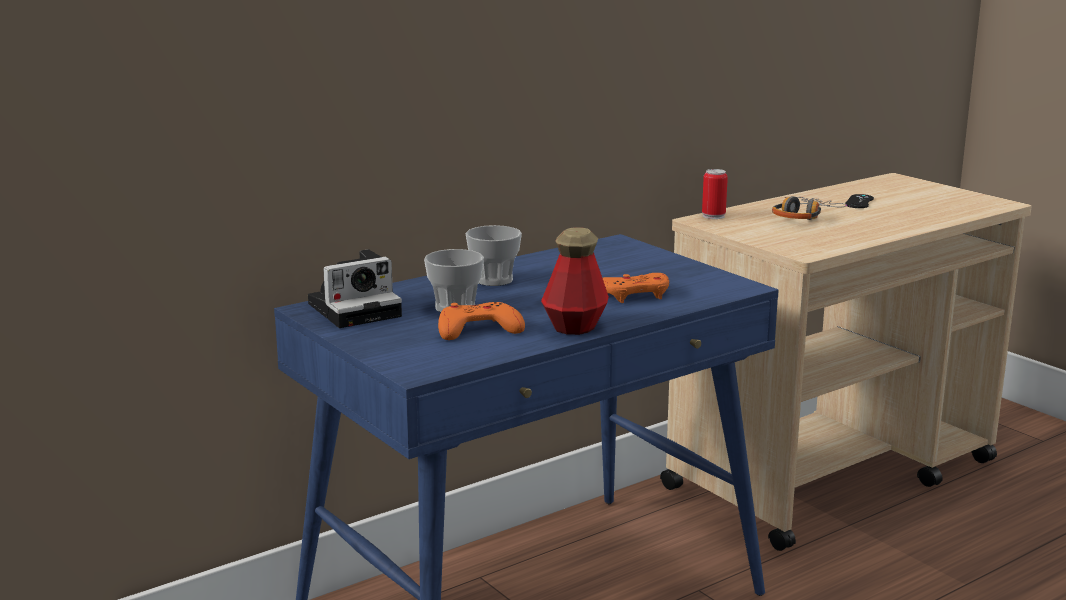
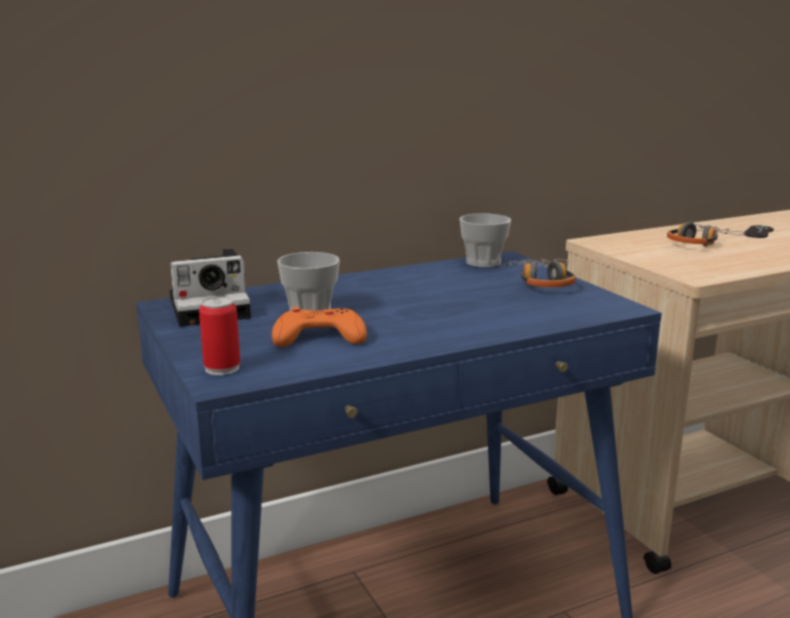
camera: 10 degrees right, 0 degrees up
(494, 280) = (366, 287): cup -> cup (483, 262)
(574, 326) = (423, 340): bottle -> none
(633, 294) = (501, 309): orange game controller -> none
(661, 266) = (542, 282): none -> headphones
(713, 216) = (608, 238): can -> can (222, 368)

